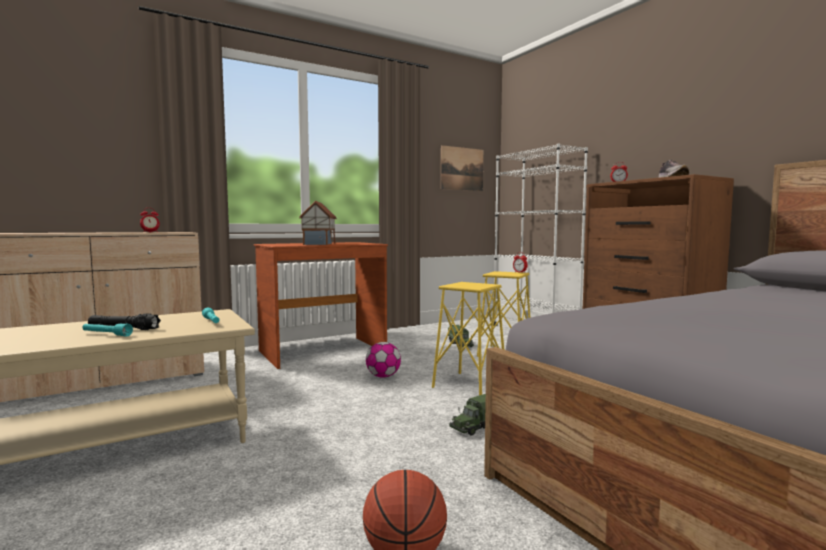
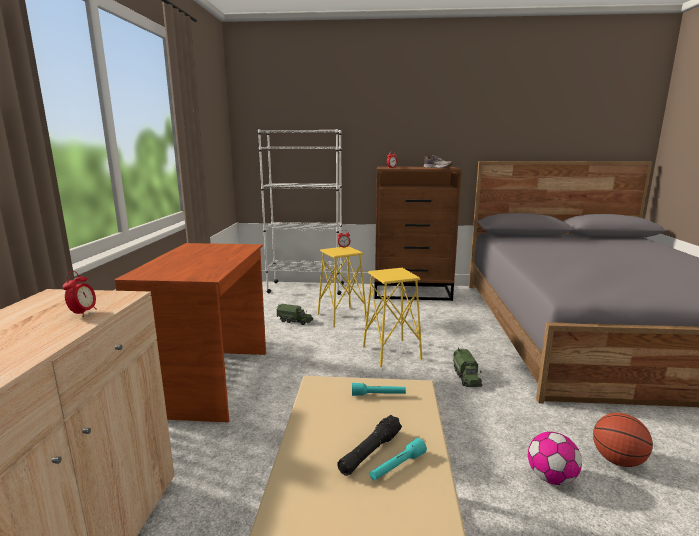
camera: 55 degrees left, 10 degrees up
(320, 244) = (209, 260): toy house -> none
(383, 376) = (330, 376): football -> football (551, 478)
(462, 169) = (213, 139): picture -> none

